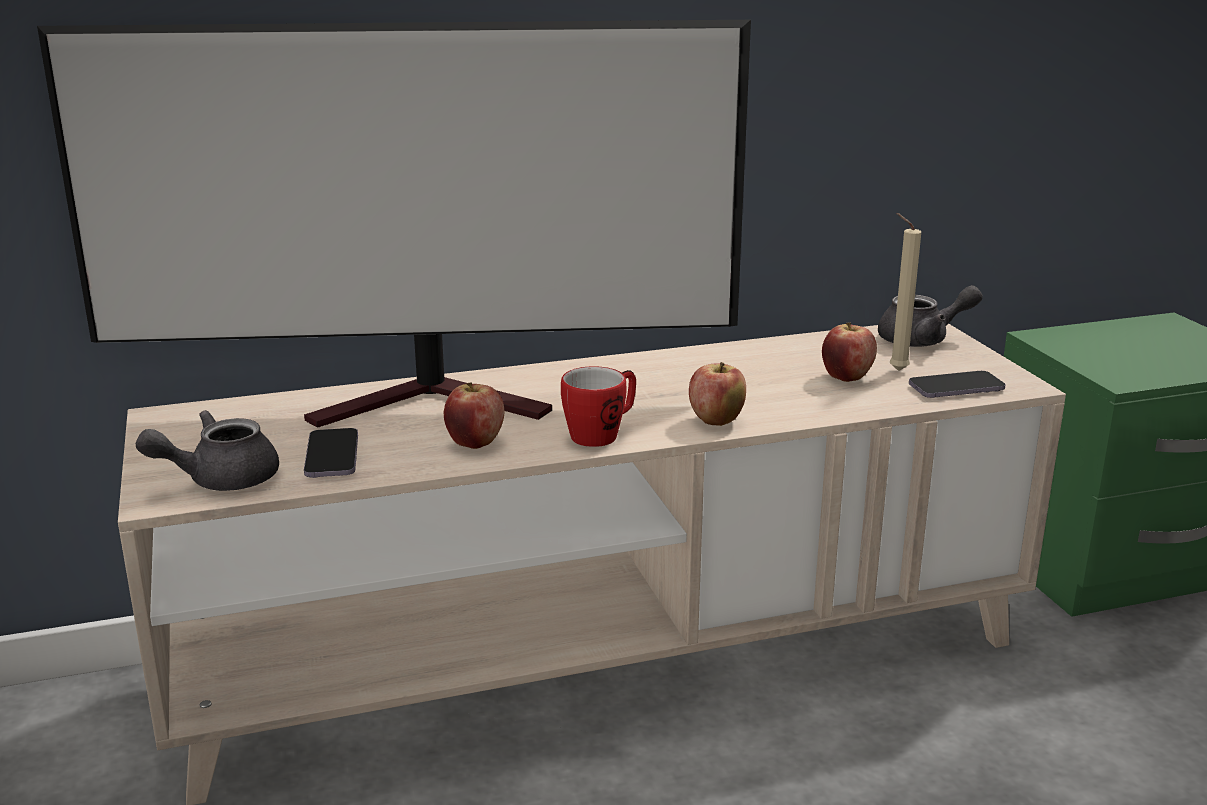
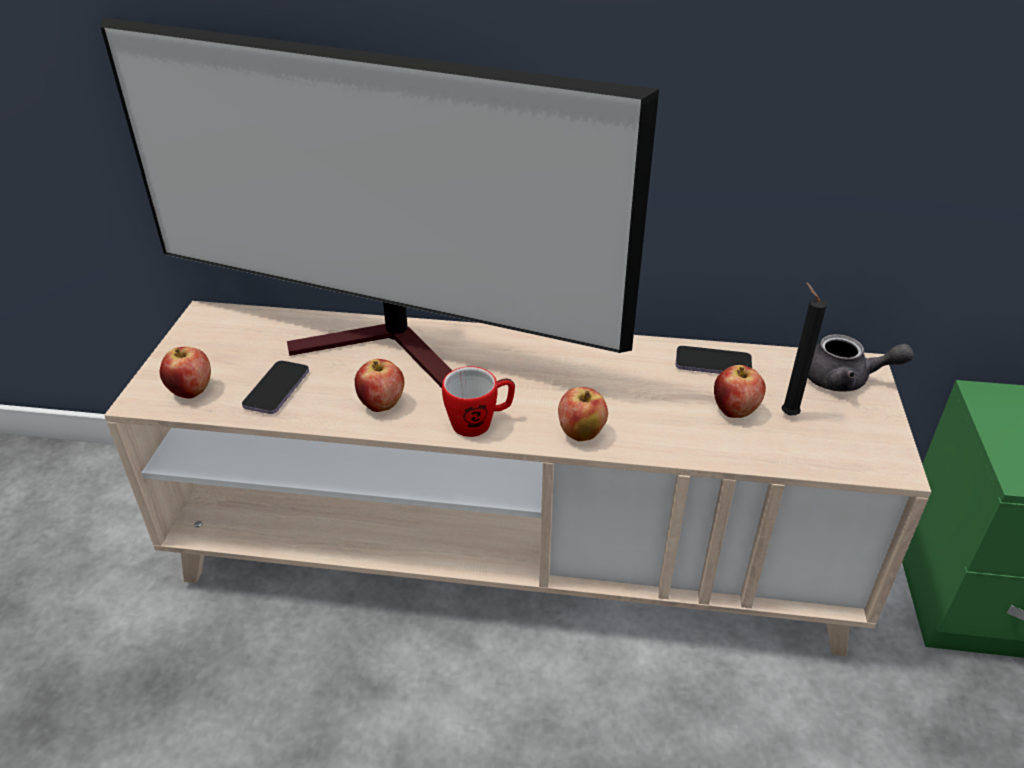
camera: 25 degrees right, 15 degrees up
(220, 479) = (191, 391): grey teapot -> apple
(895, 370) = (786, 413): beige candle -> black candle
(956, 388) = (826, 453): phone -> phone (713, 364)

